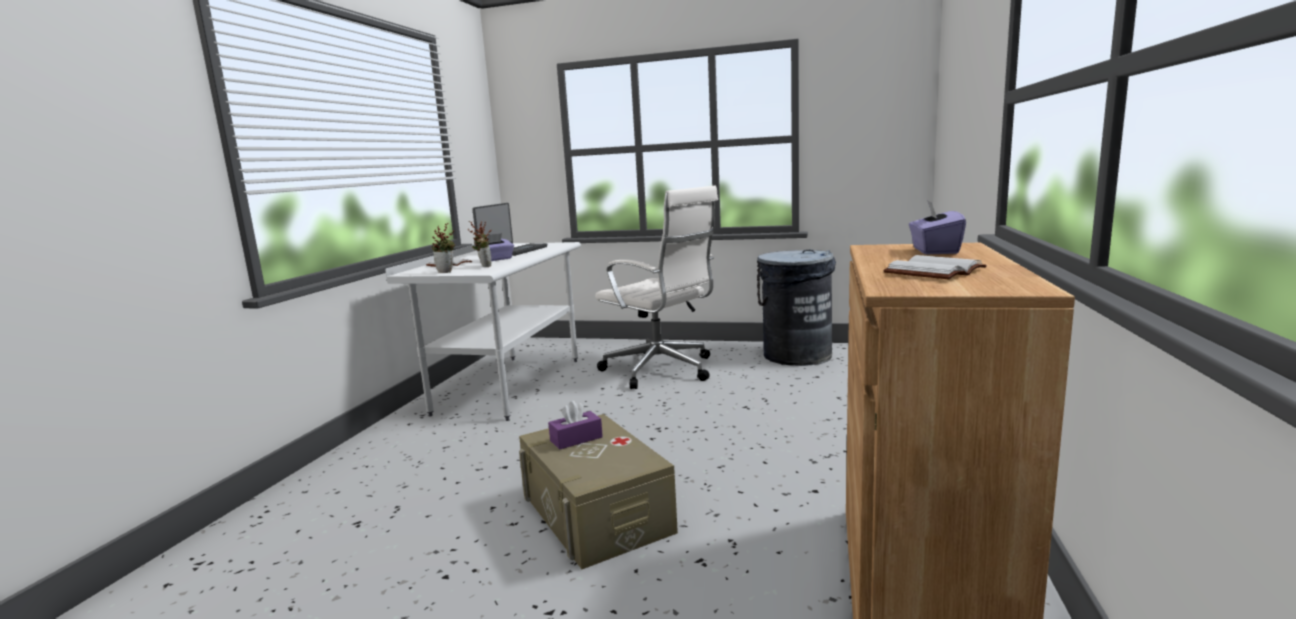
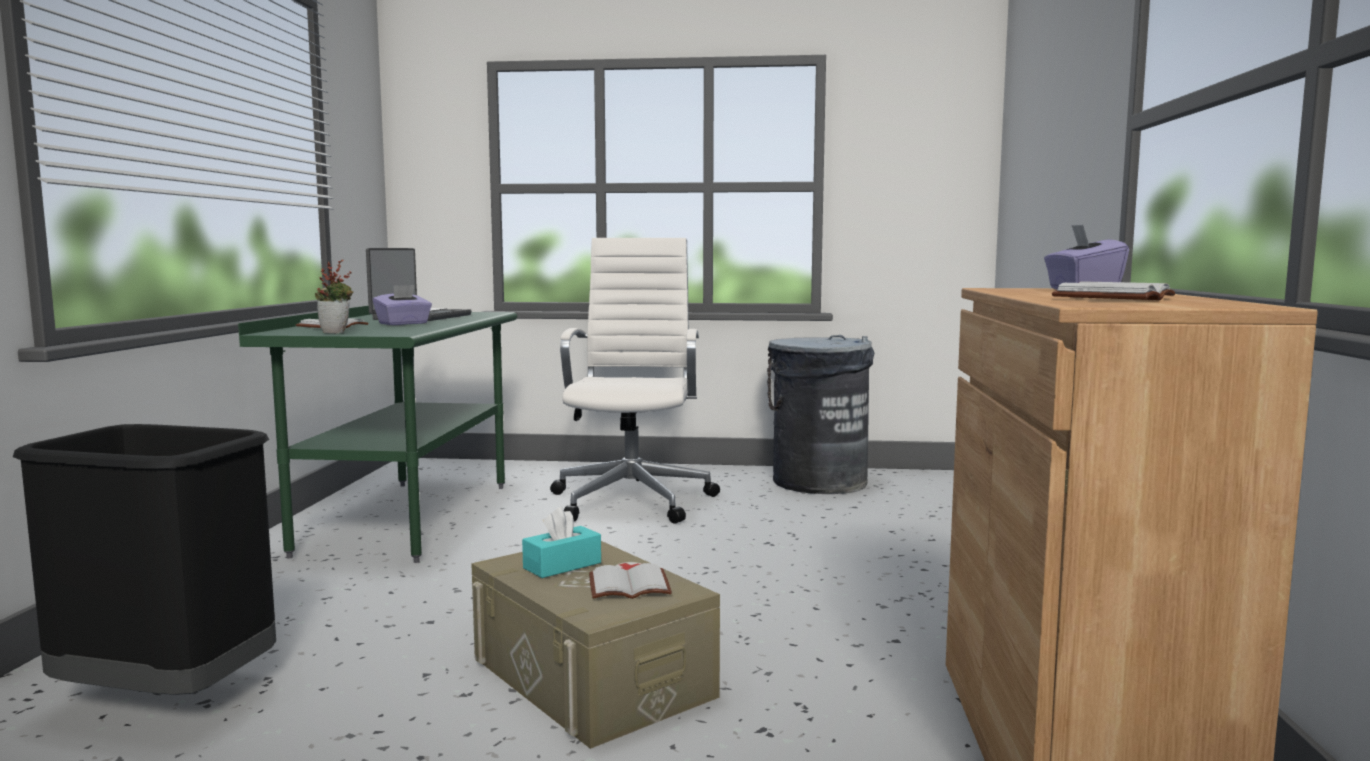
camera: 10 degrees left, 5 degrees down
(338, 517) = (169, 696): none -> black trash can
(484, 266) = (391, 329): potted plant -> none
(510, 385) = (407, 518): white desk -> green desk
(576, 439) = (562, 565): purple tissue box -> turquoise tissue box
(613, 458) = (628, 587): none -> white book
(661, 370) = (633, 499): white office chair -> white office chair turned 120 degrees counterclockwise

